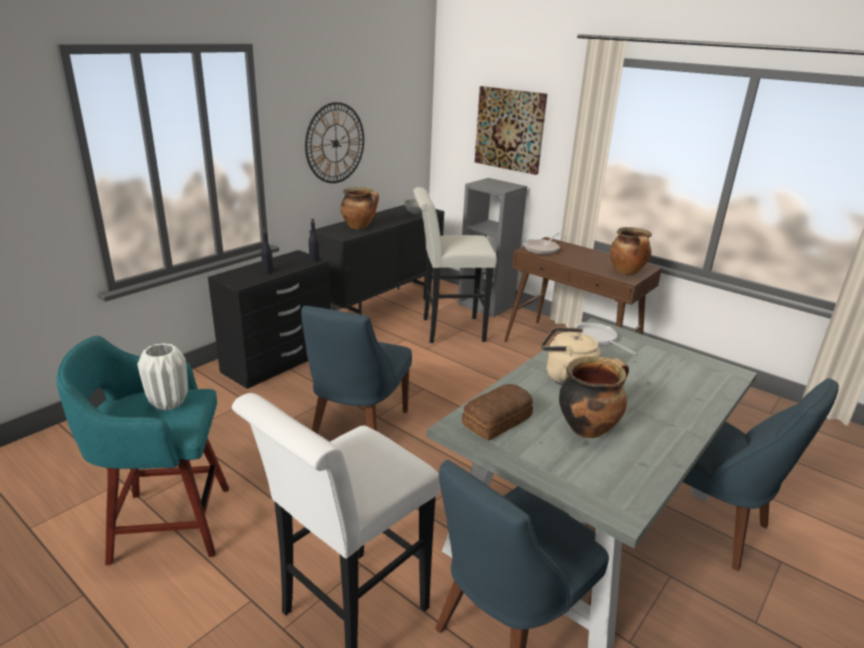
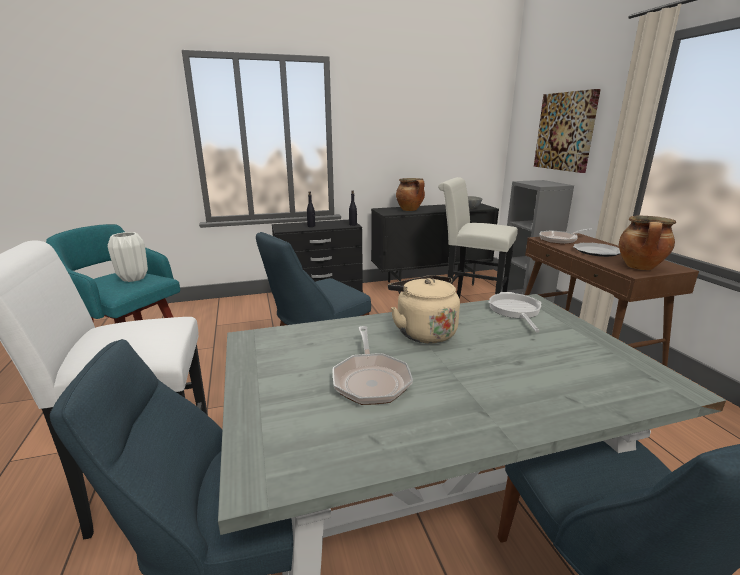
camera: 35 degrees right, 5 degrees down
(335, 143) = (402, 142): wall clock -> none
(498, 421) = (294, 345): bread -> none
(582, 259) = (597, 251): none -> plate
(587, 428) = (370, 379): cooking pot -> frying pan

